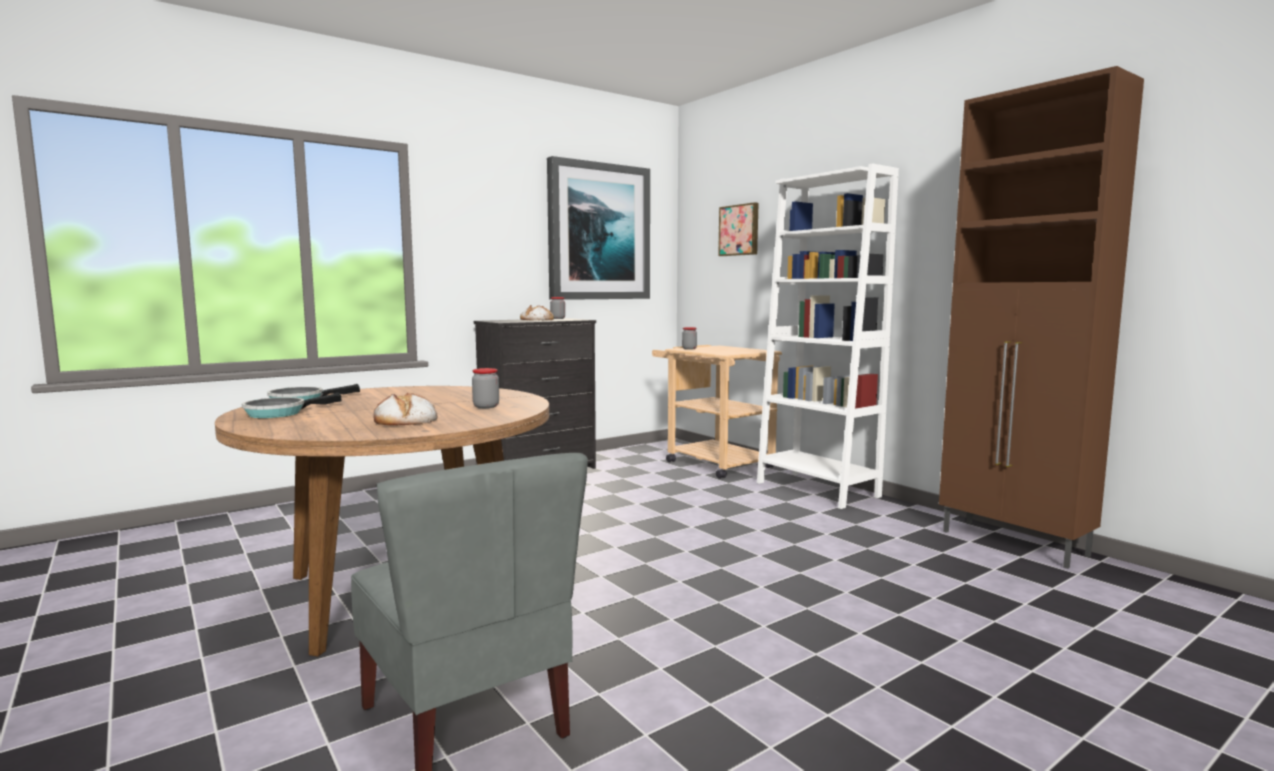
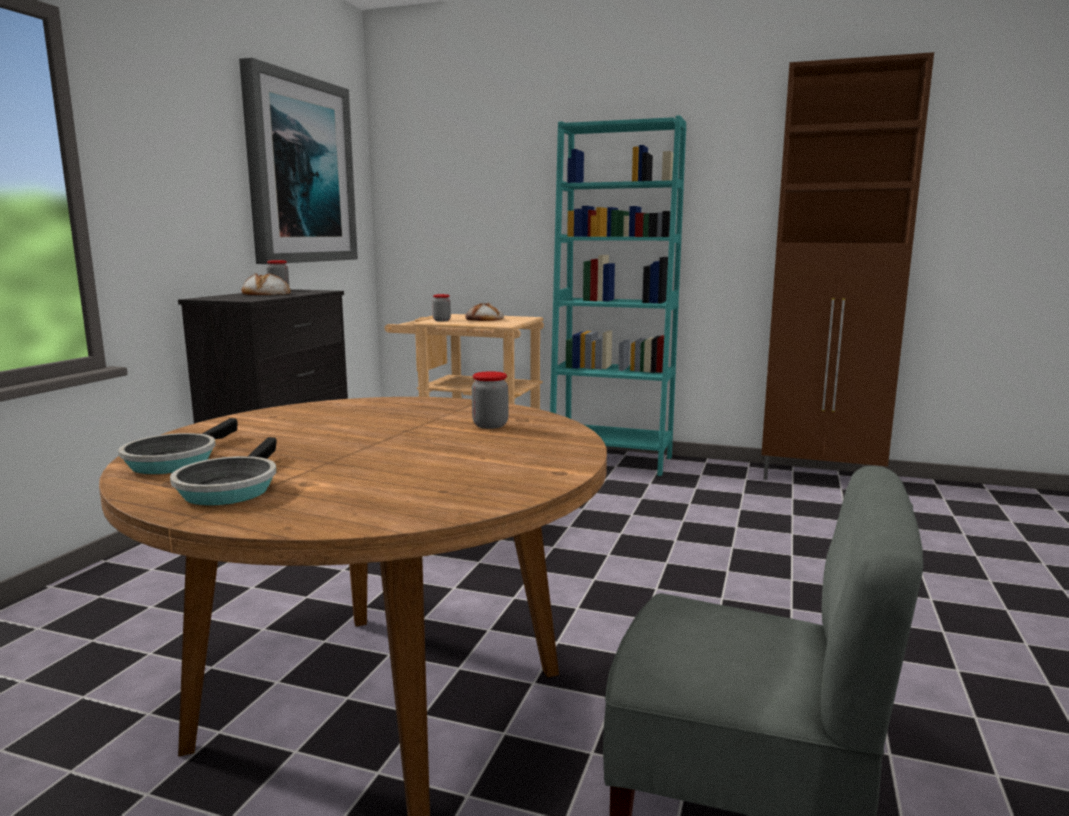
camera: 35 degrees left, 5 degrees up
(405, 420) = (475, 463): bread -> bread (484, 319)
(740, 230) = (473, 177): picture -> none
(817, 489) = (611, 460): white bookcase -> turquoise bookcase

